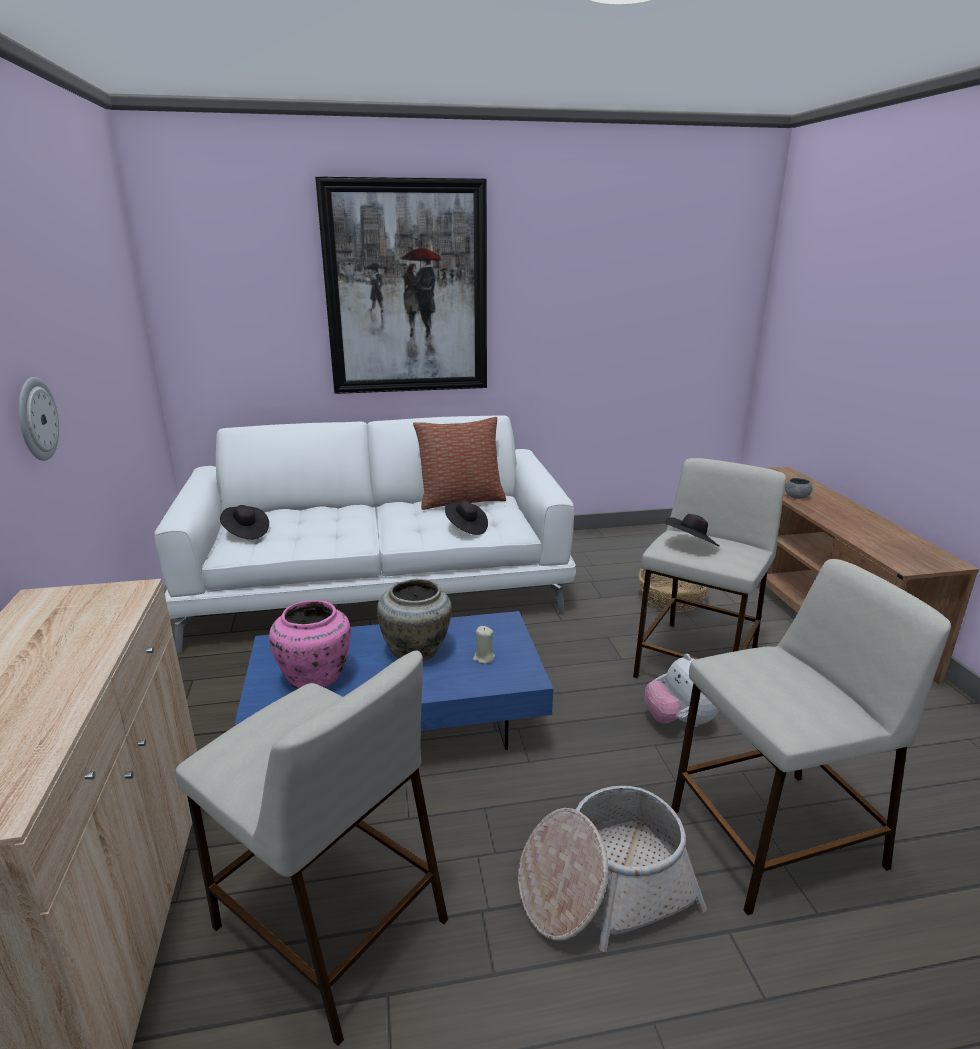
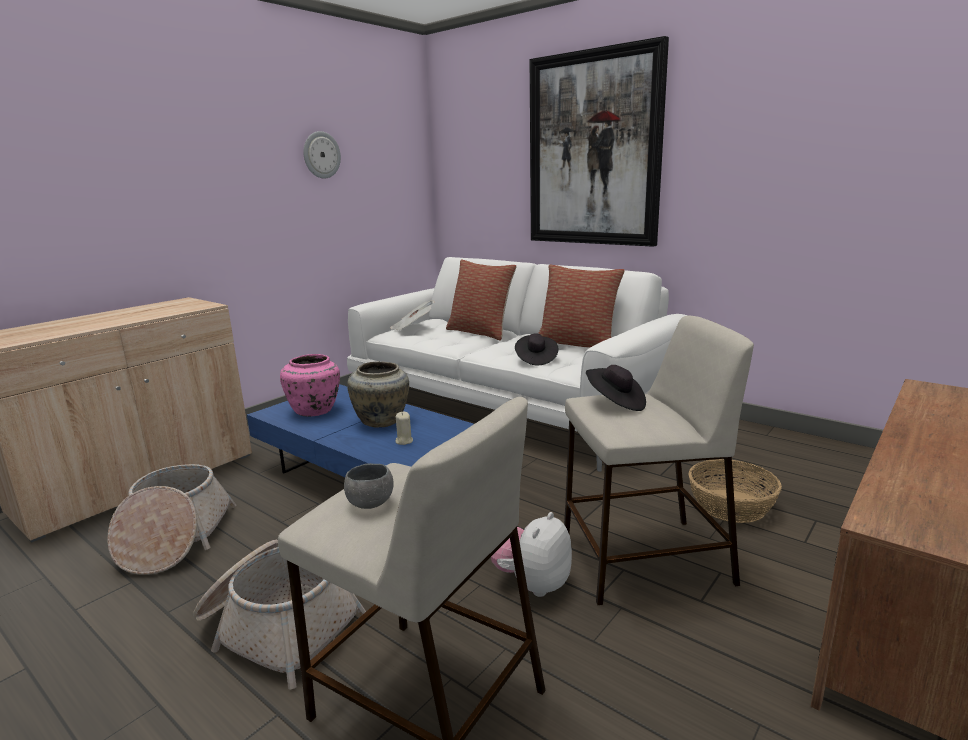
camera: 50 degrees right, 5 degrees down
(36, 419) = (249, 212): wall clock -> wall clock (321, 155)
(245, 532) = (412, 327): black hat -> newspaper
(327, 922) = (175, 538): beige stool -> basket
(338, 515) = (480, 332): none -> pillow
(796, 497) = (921, 420): grey bowl -> grey bowl (370, 503)

